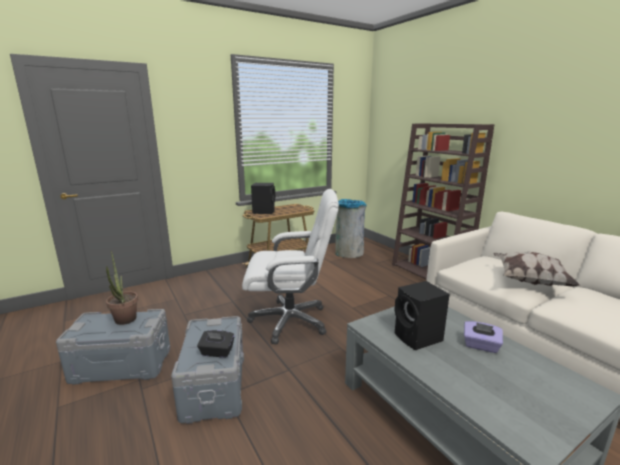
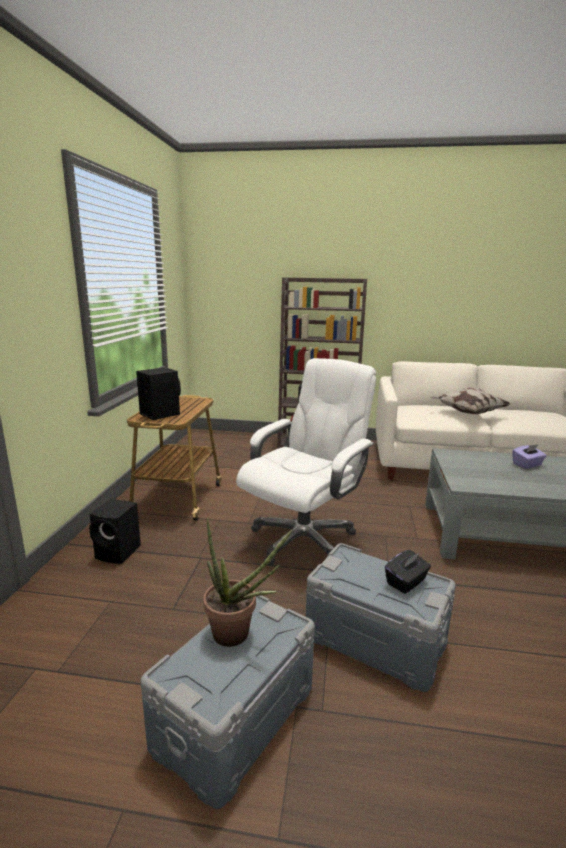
camera: 50 degrees left, 0 degrees up
(349, 253) = (216, 451): grey trash can -> none
(418, 338) = (501, 477): black speaker -> black speaker (119, 552)

